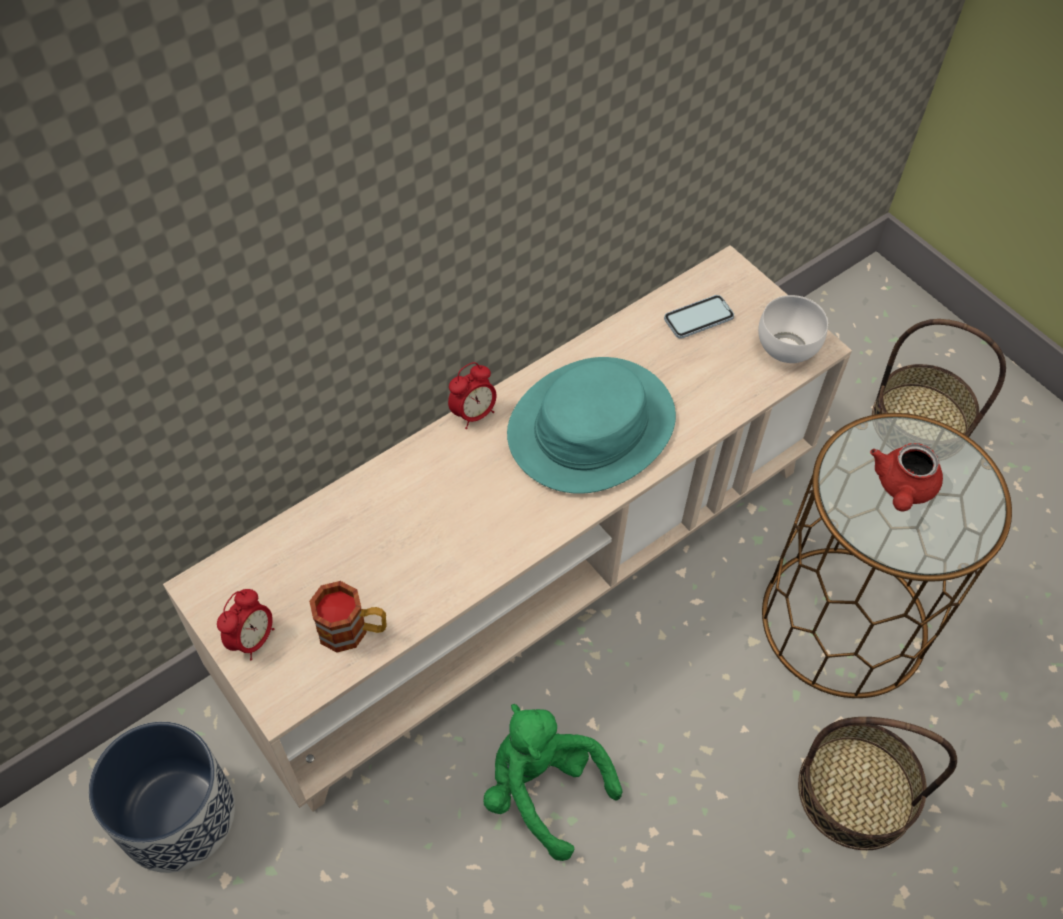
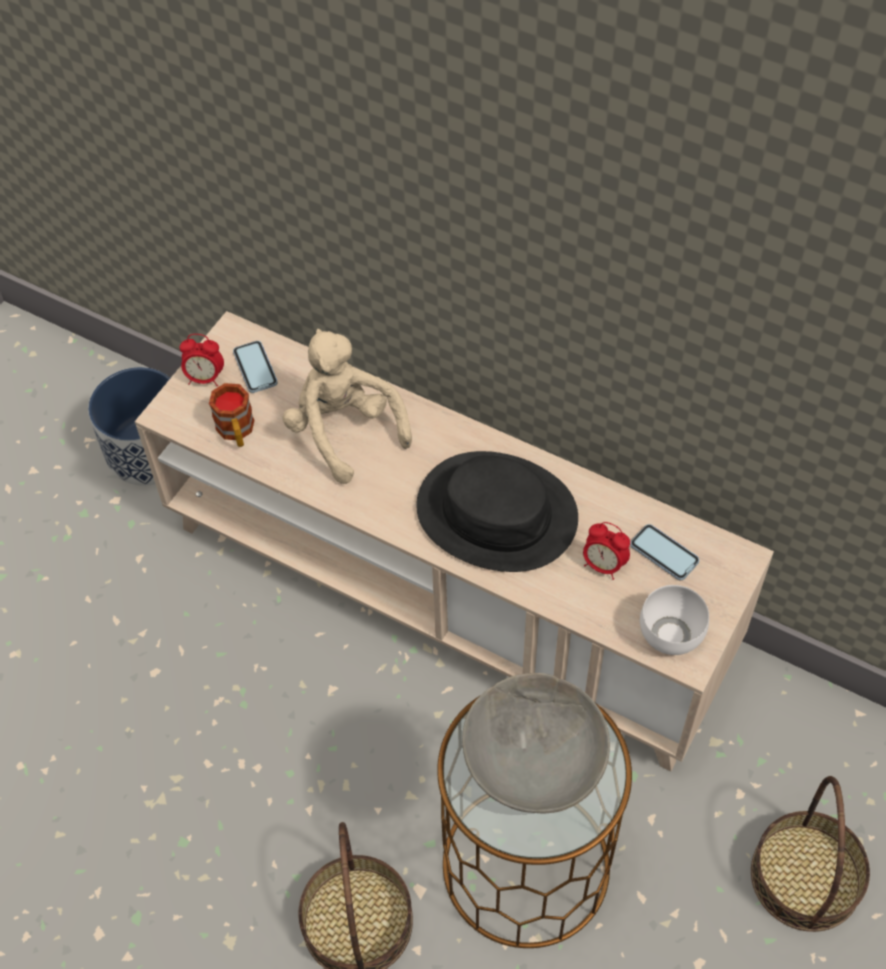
camera: 70 degrees right, 0 degrees up
(271, 581) = (255, 368): none -> phone
(414, 522) = (344, 430): none -> beige plush toy
(473, 414) = (465, 428): alarm clock -> alarm clock (603, 565)
(542, 789) = (260, 673): green plush toy -> none
(591, 426) = (497, 513): turquoise hat -> black hat
(902, 488) = (533, 758): red teapot -> grey bowl

